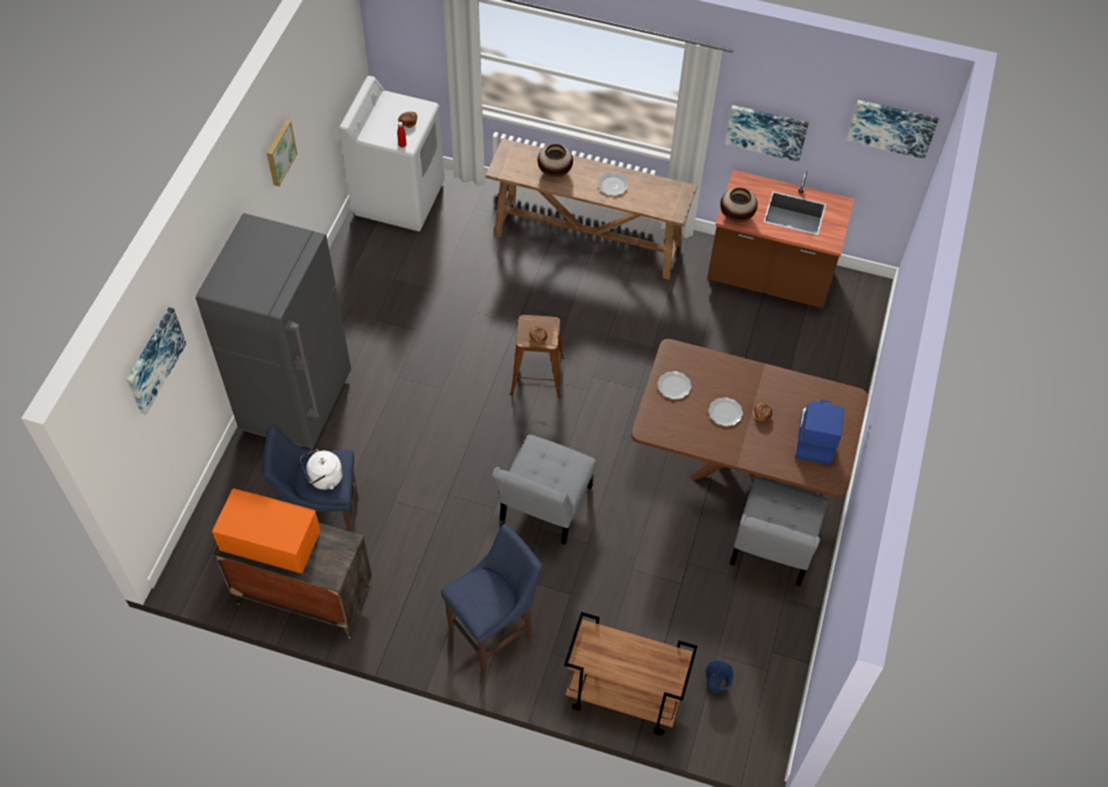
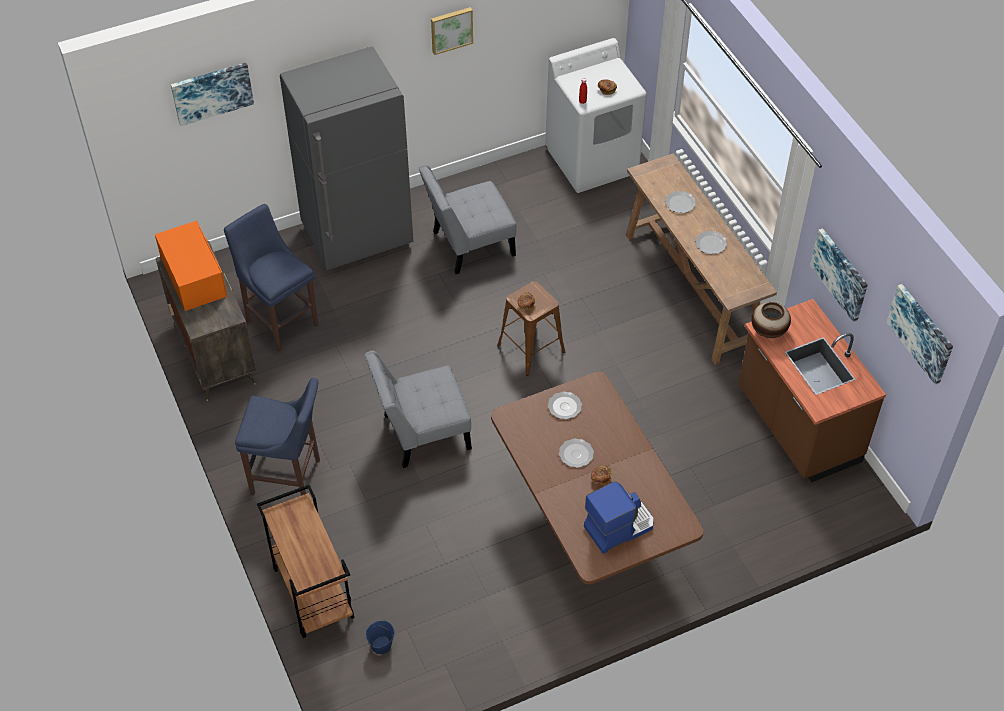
camera: 50 degrees right, 5 degrees down
(323, 478) = (272, 271): white kettle -> none
(554, 172) = (680, 203): vase -> plate
(771, 549) = (537, 602): grey chair -> grey chair (468, 245)

